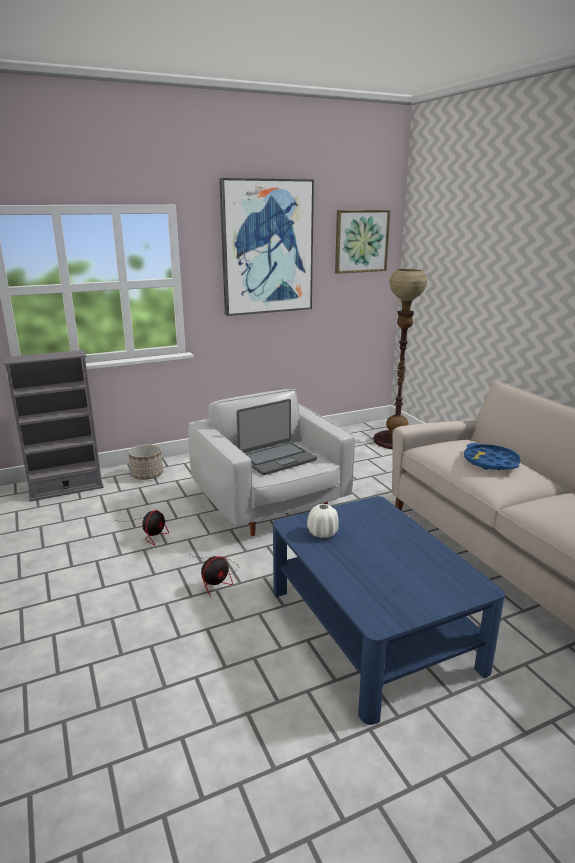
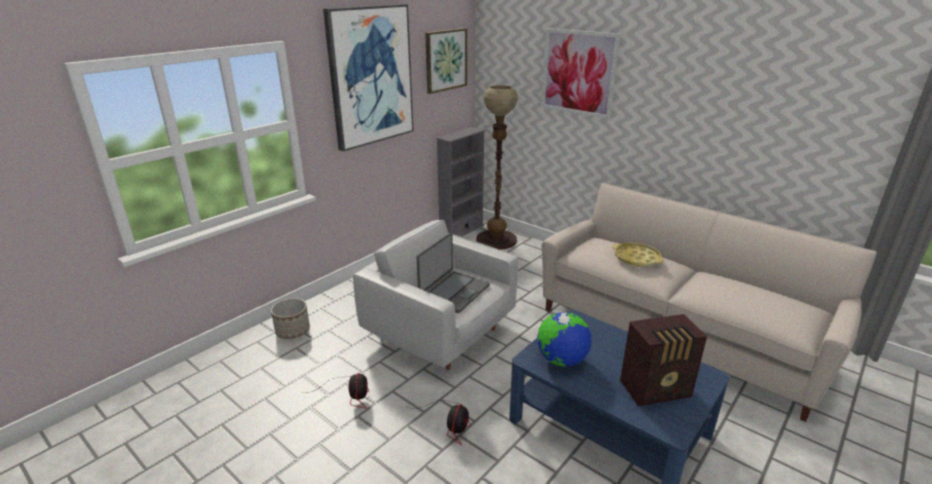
camera: 25 degrees left, 5 degrees up
(66, 489) = (214, 371): grey bookcase -> grey bookcase (461, 231)
(322, 533) = (561, 360): white vase -> globe
(400, 583) = (657, 390): none -> radio
(490, 255) = (578, 73): none -> picture
(490, 462) = (636, 258): blue tray -> yellow tray

